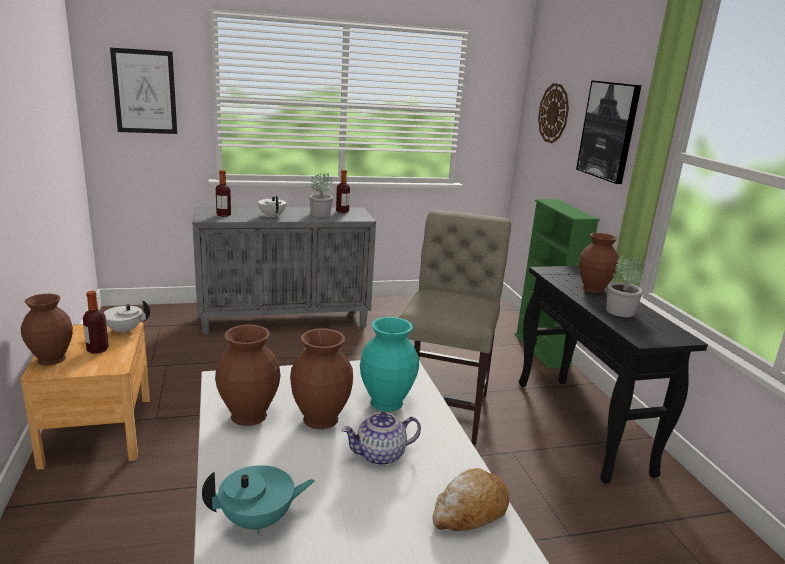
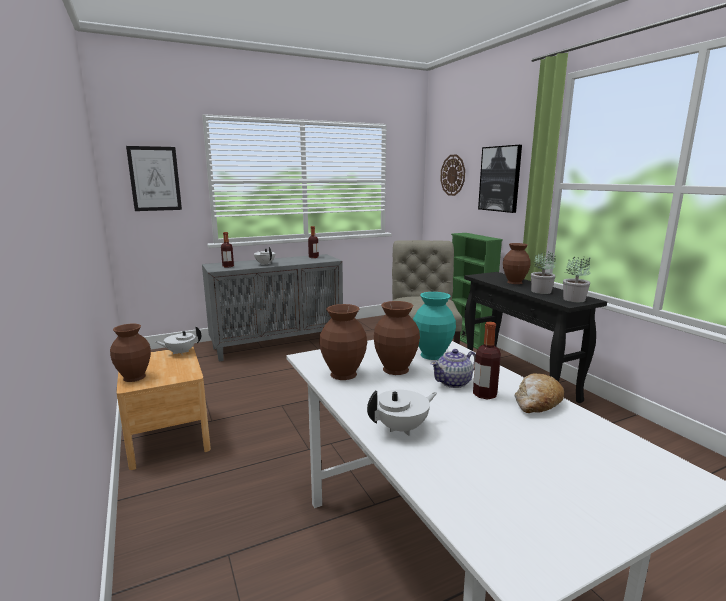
camera: 10 degrees left, 5 degrees down
(98, 350) = (168, 367): bottle -> bottle (484, 394)
(258, 520) = (402, 428): turquoise teapot -> white teapot
(321, 214) = (299, 260): potted plant -> potted plant (574, 299)

